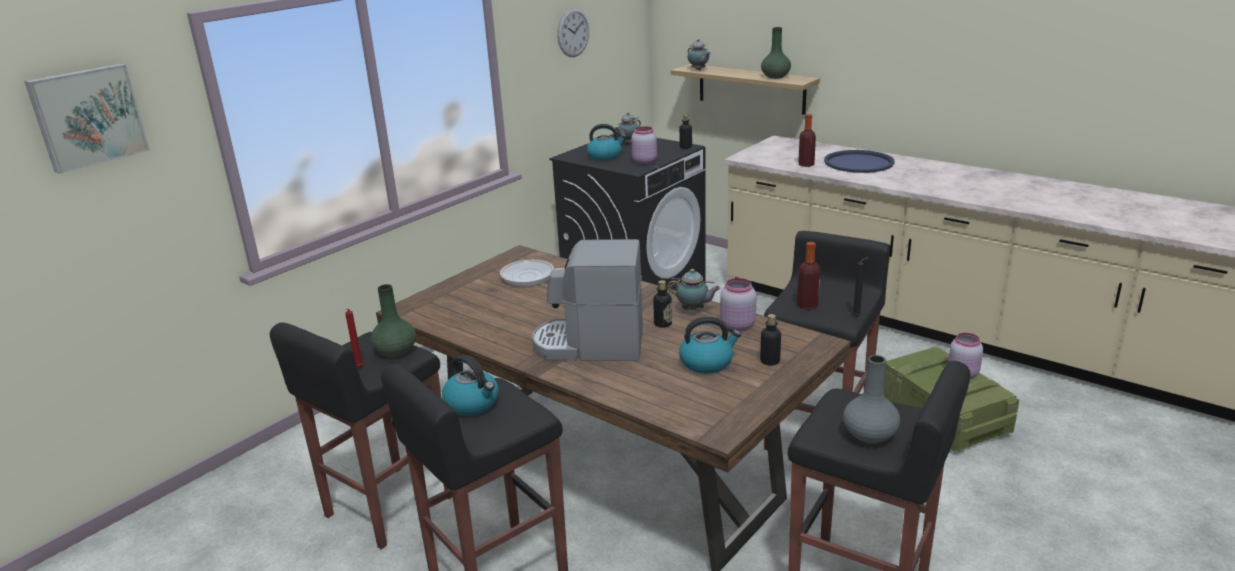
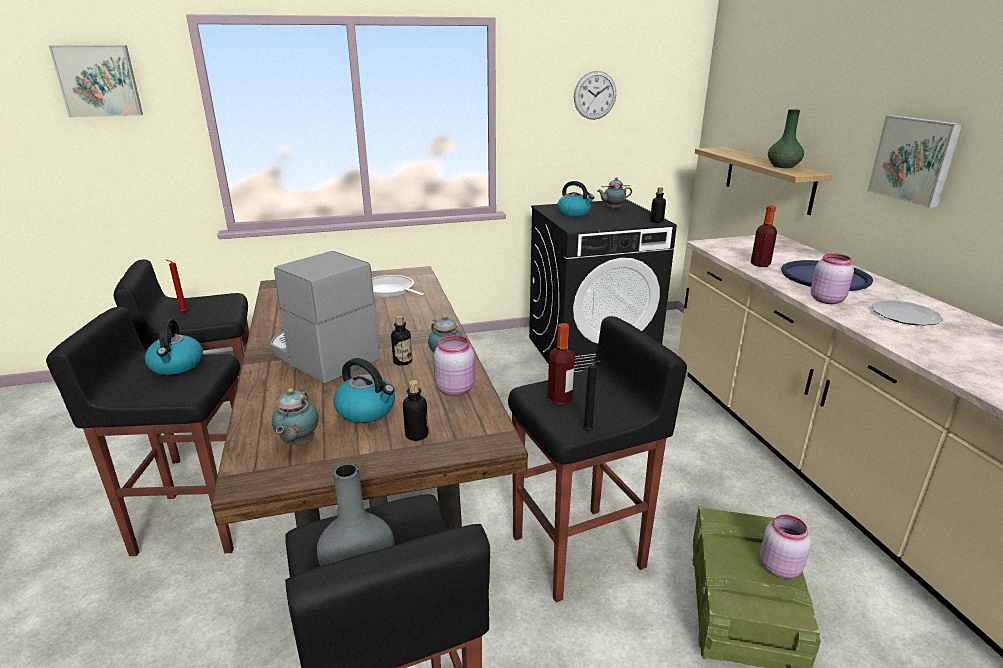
camera: 35 degrees right, 0 degrees up
(395, 351) = (220, 311): green vase -> none
(644, 161) = (597, 224): pink jar -> pink jar (826, 300)
(698, 70) = (719, 151): teapot -> teapot (297, 443)
(894, 59) = (914, 159): none -> picture
(939, 176) = (906, 315): none -> plate

